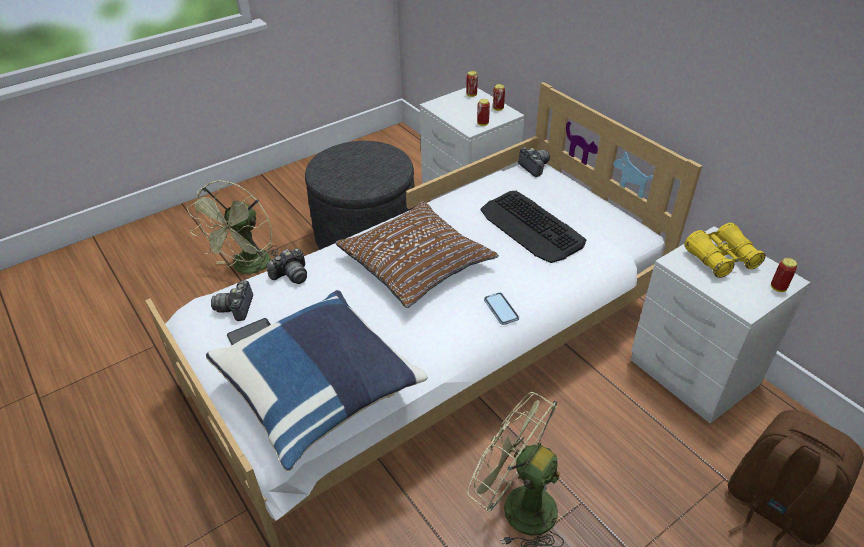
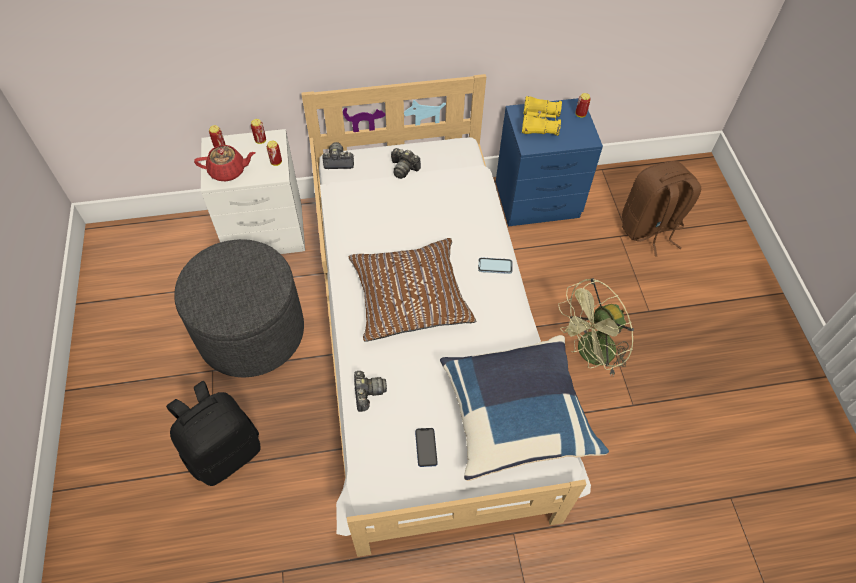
camera: 65 degrees left, 15 degrees up
(236, 308) = (385, 450): camera -> camera (404, 168)
(248, 268) = (225, 451): green fan -> black backpack
(450, 107) = (228, 171): none -> red teapot
(531, 227) = (416, 203): keyboard -> none
(694, 374) = (539, 201): white nightstand -> blue nightstand

